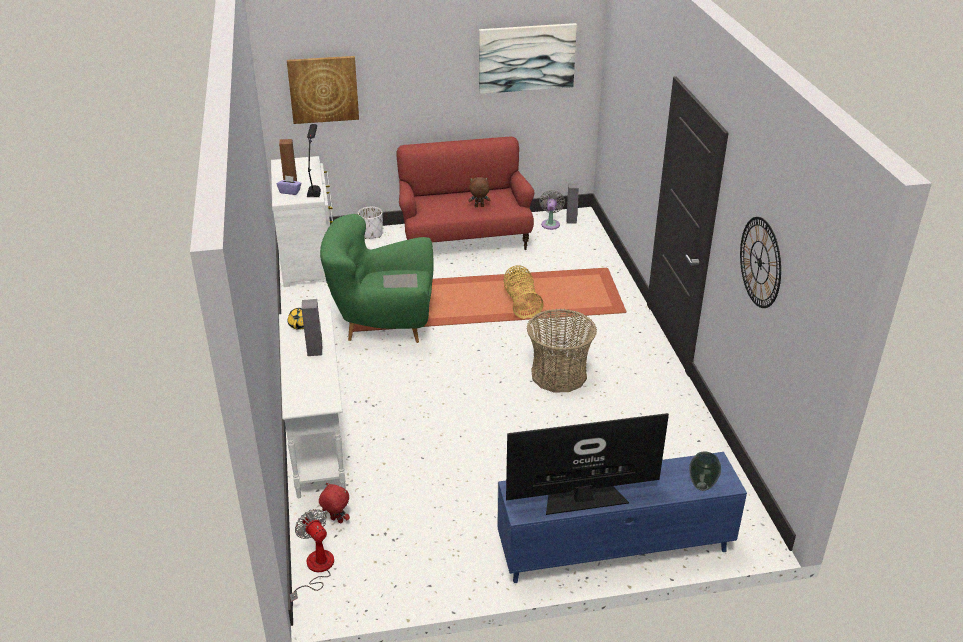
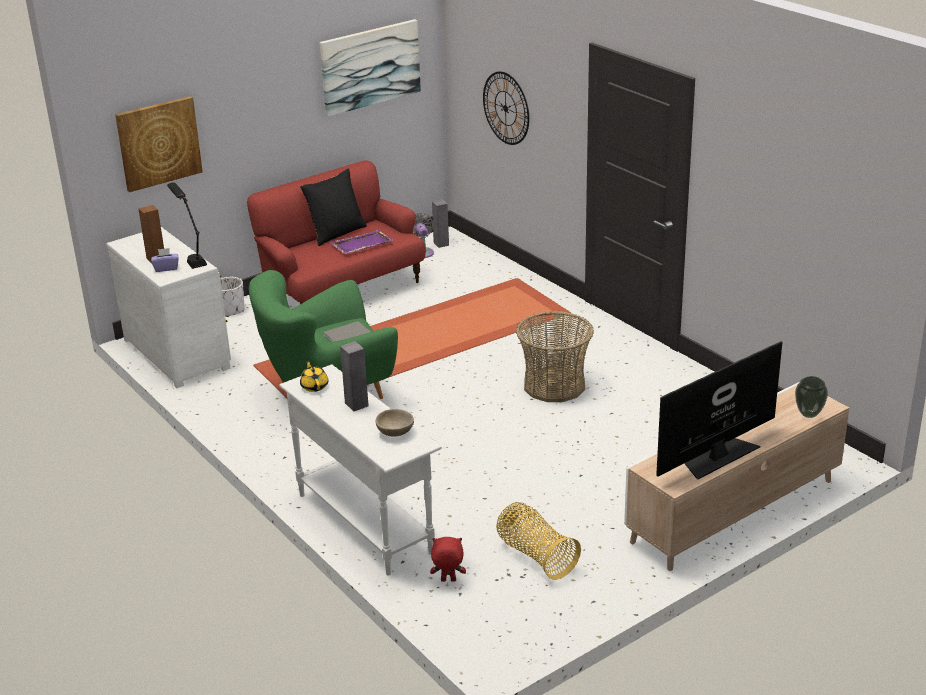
camera: 25 degrees left, 5 degrees down
(316, 569) = (468, 629): fan -> none
(319, 386) = (395, 433): none -> beige bowl
(469, 192) = (336, 233): none -> black pillow
(479, 207) = (361, 244): brown plush toy -> purple tray
(521, 303) = (458, 332): basket -> basket (536, 556)
(614, 547) = (733, 511): blue tv stand -> beige tv stand
(760, 262) = (775, 191): wall clock -> wall clock (506, 108)

